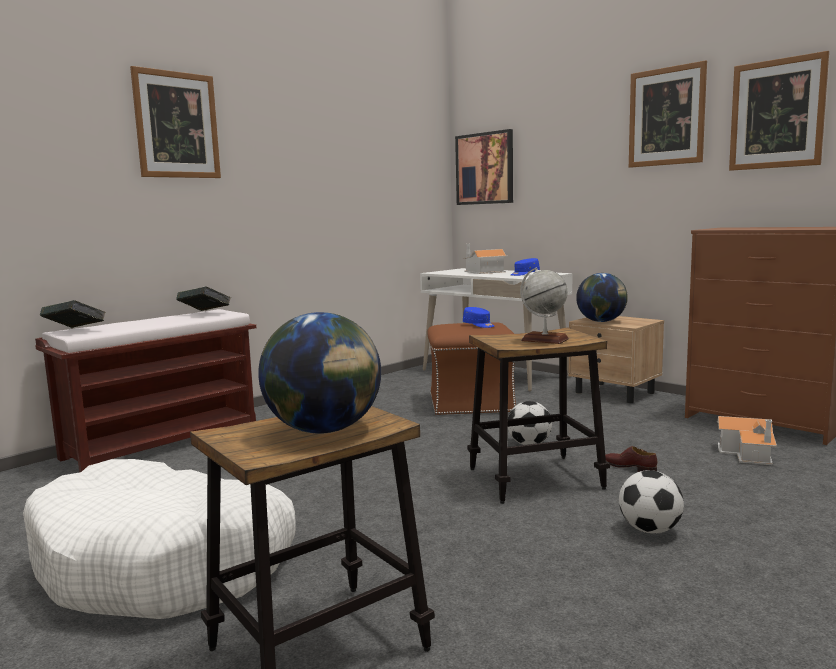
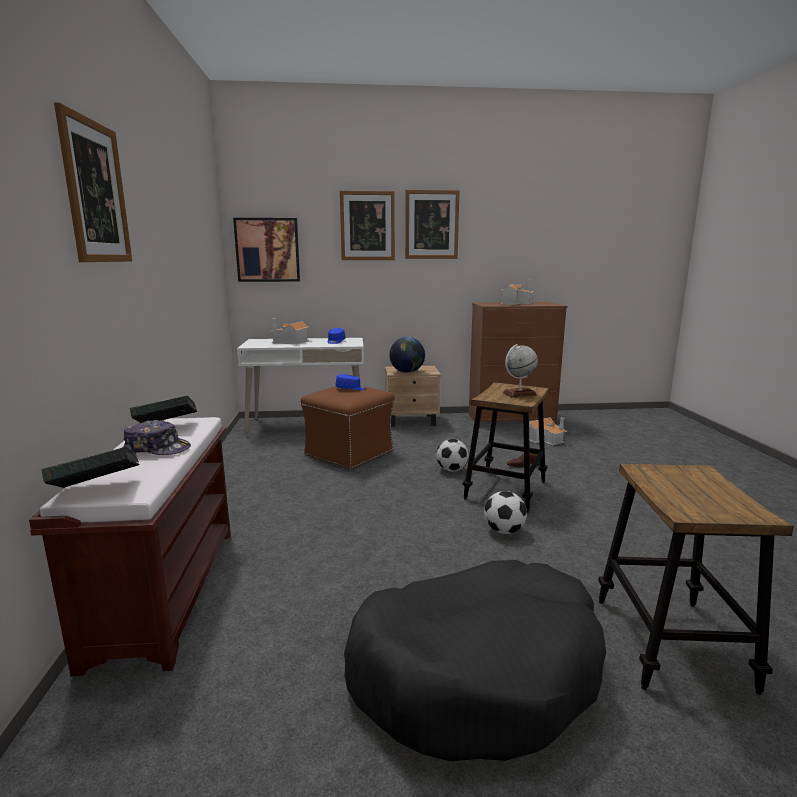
camera: 50 degrees left, 5 degrees up
(158, 321) = (157, 449): none -> cap
(164, 564) = (476, 671): white dog bed -> black dog bed
(324, 430) = (701, 487): globe -> none
(649, 530) = (605, 495): football -> football (504, 531)
(776, 227) = (515, 303): none -> toy house
(777, 114) = (501, 232): picture -> picture (367, 226)

